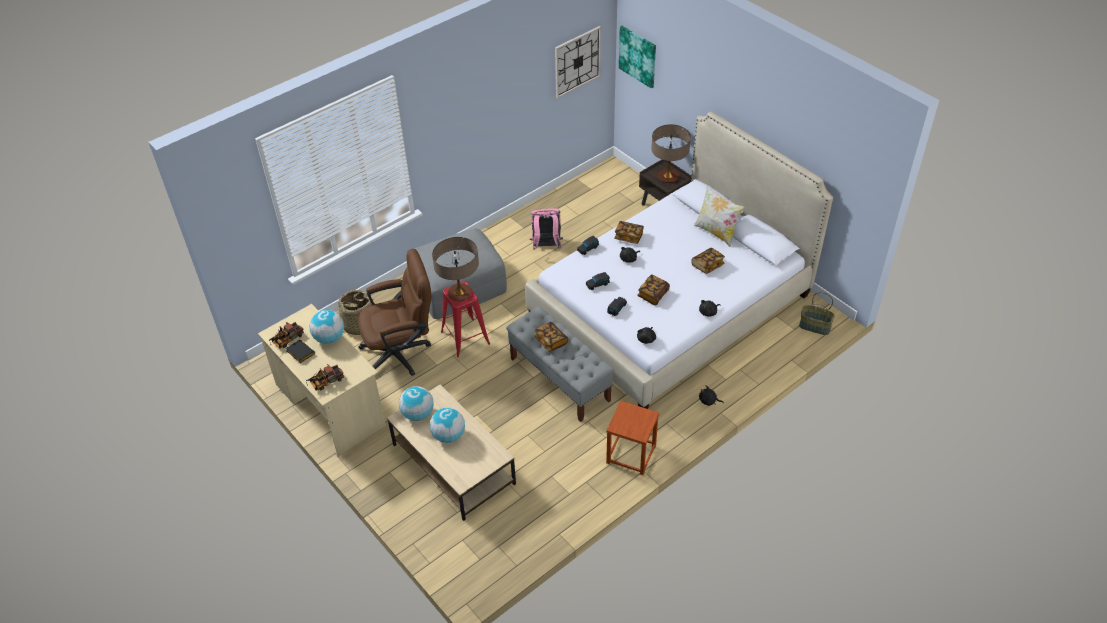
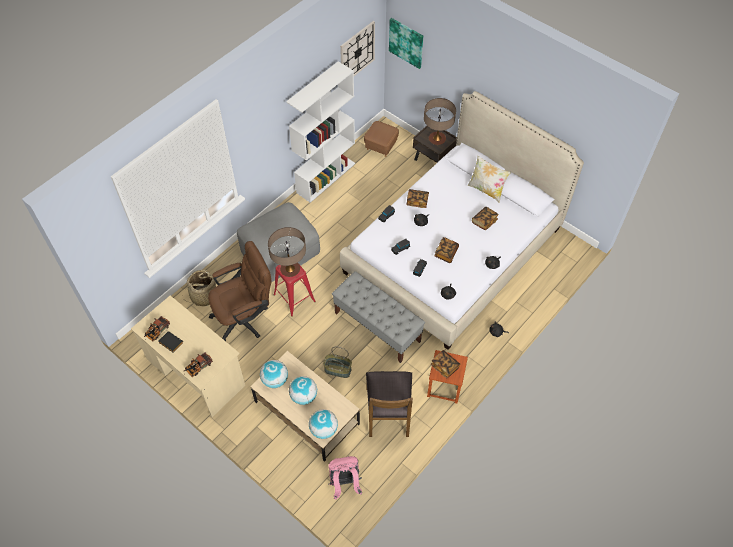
camera: 10 degrees left, 10 degrees up
(329, 338) = (192, 326): globe -> globe (323, 429)
(530, 214) = (326, 177): none -> white bookcase
(546, 246) = (344, 207): pink backpack -> pink backpack (345, 484)
(551, 341) = (371, 303): book -> book (445, 366)
(554, 475) = (388, 412): none -> brown chair
(603, 186) = (381, 146): none -> brown ottoman
(814, 327) = (567, 257): basket -> basket (337, 370)

